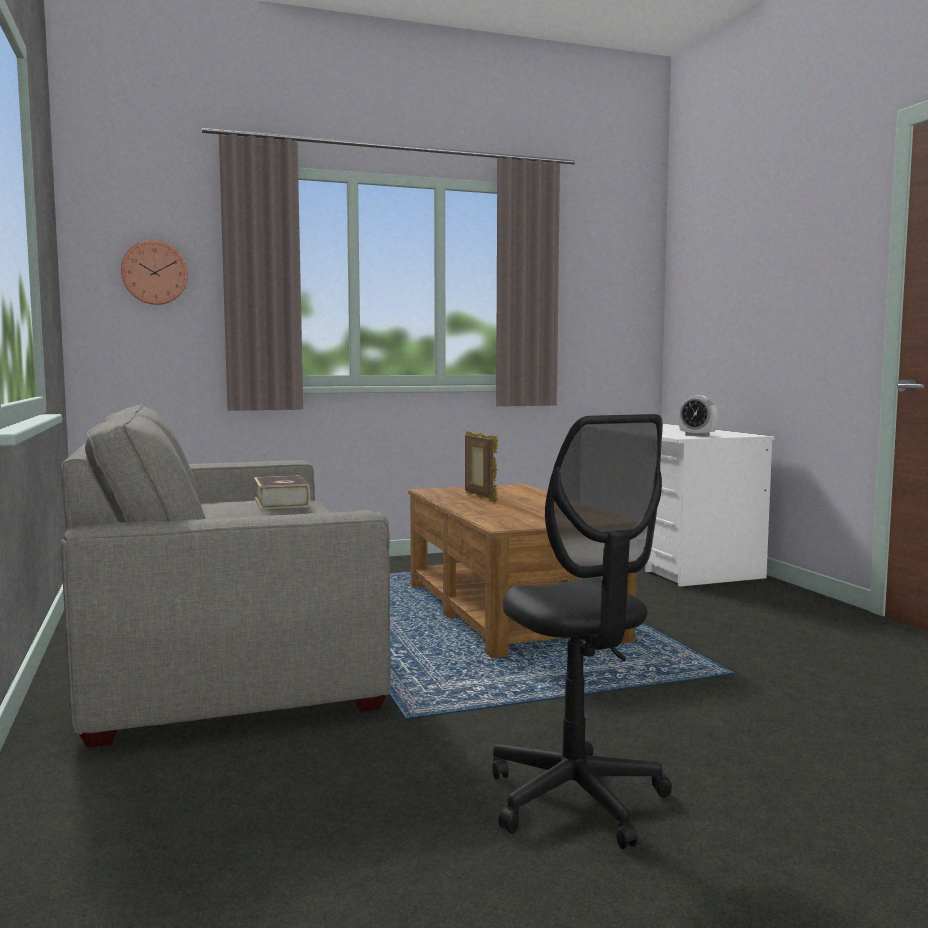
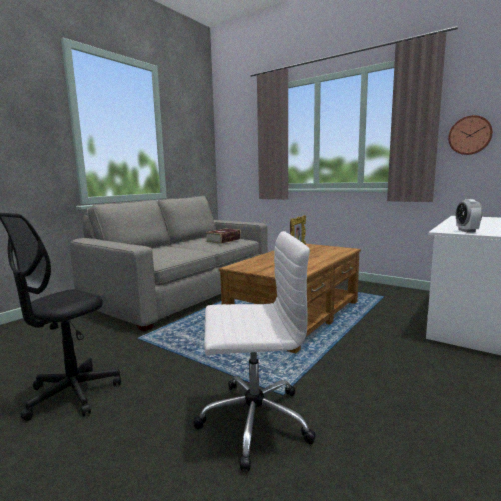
camera: 55 degrees right, 5 degrees up
(154, 273) = (241, 141): wall clock -> wall clock (470, 135)
(776, 700) = (252, 420): none -> white office chair

